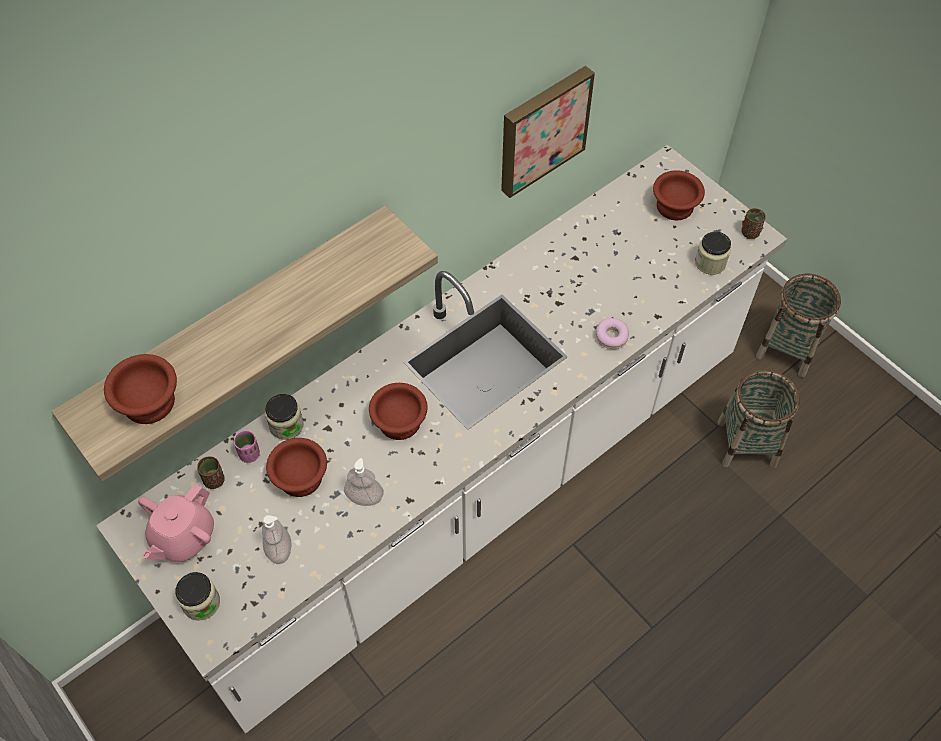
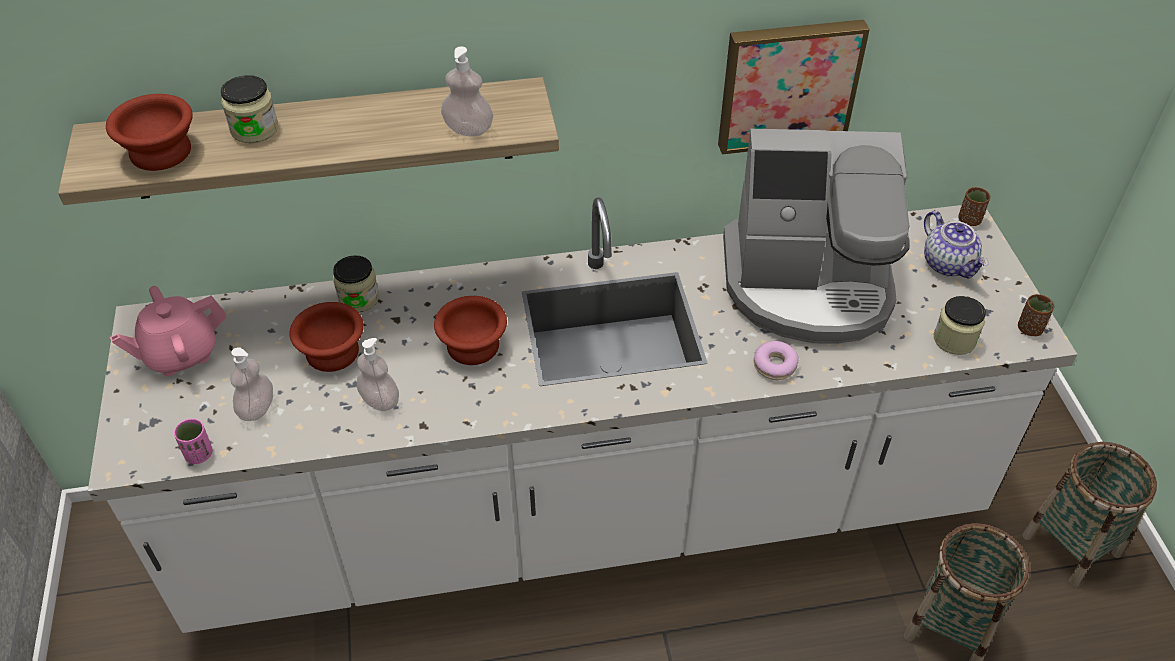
camera: 30 degrees right, 10 degrees down
(201, 603) = (145, 421): jar -> jar (254, 129)
(214, 480) = (251, 316): brown cup -> brown cup (969, 220)
(249, 454) = (302, 309): pink cup -> pink cup (199, 454)
(368, 276) = (468, 129): none -> soap dispenser
(595, 264) = (808, 285): none -> coffee machine
(674, 205) = (948, 264): brown bowl -> teapot

